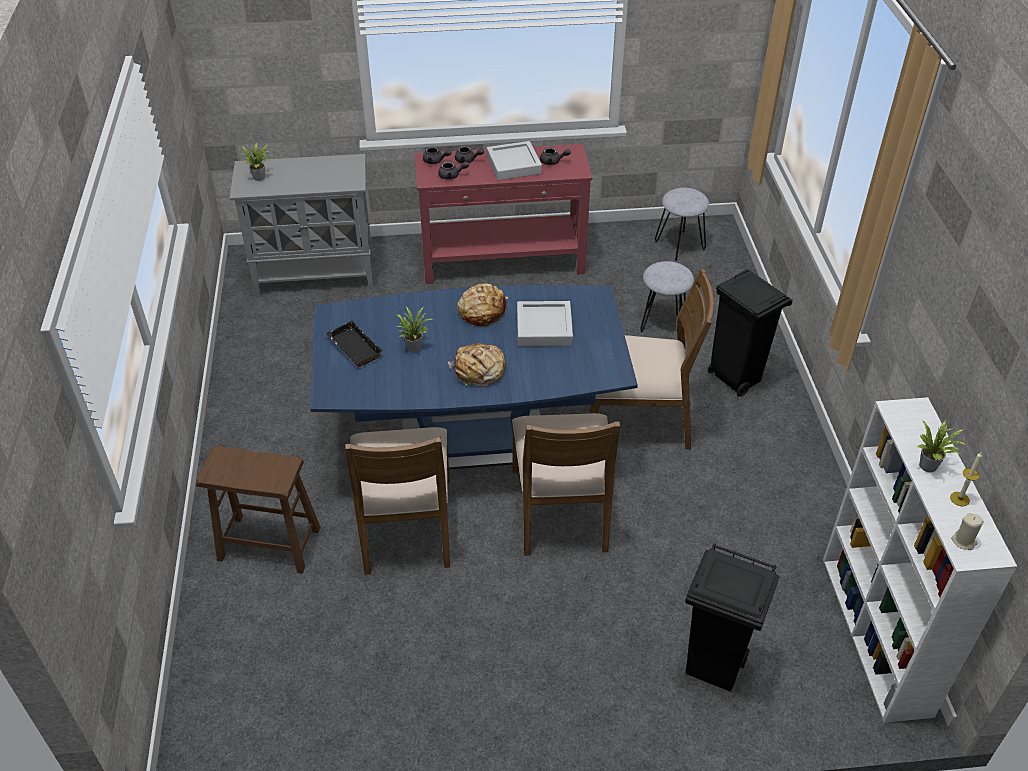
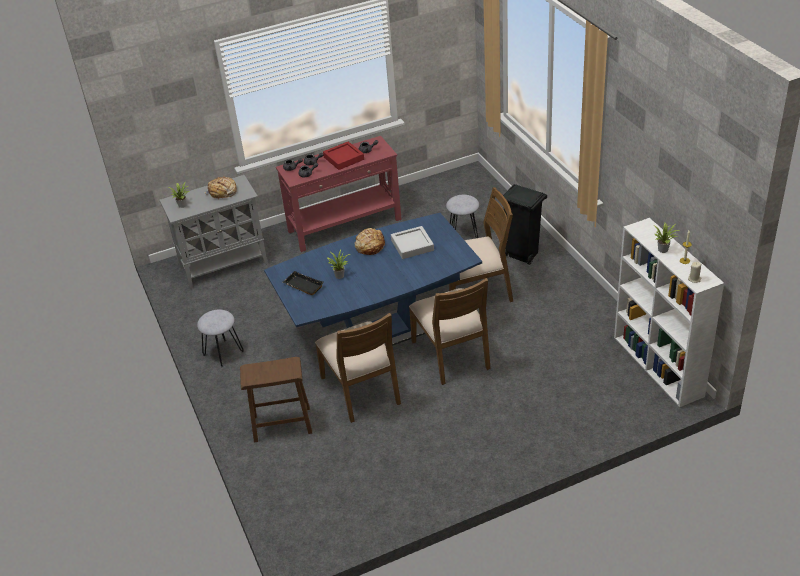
camera: 15 degrees left, 5 degrees down
(479, 371) = (386, 278): bread -> bread (222, 192)
(514, 165) = (344, 158): grey tray -> red tray
(679, 245) = (453, 187): grey stool -> grey stool (223, 353)
(715, 666) = (577, 408): black trash can -> none

